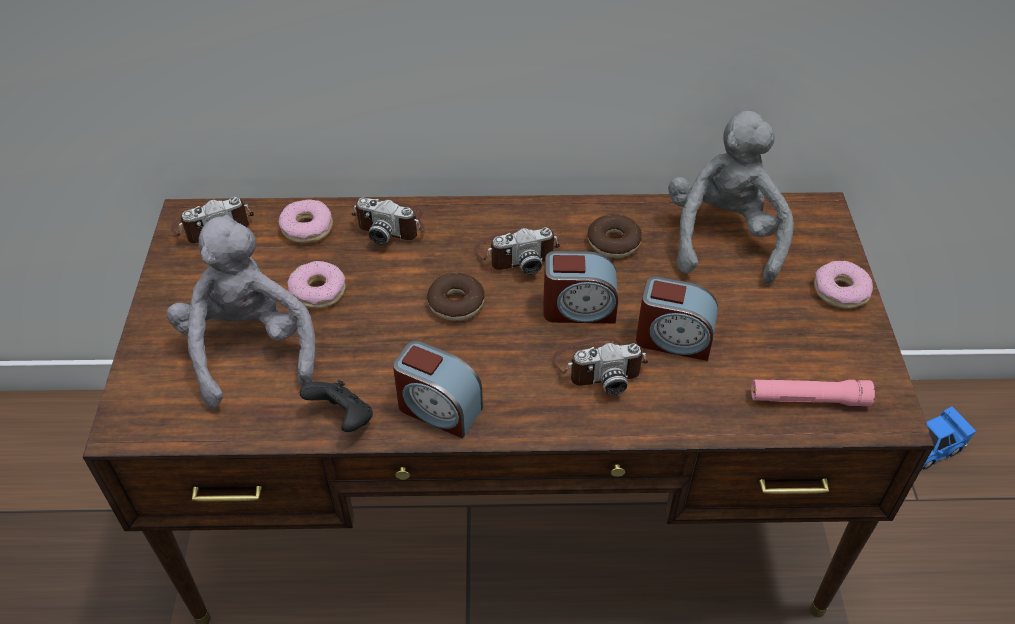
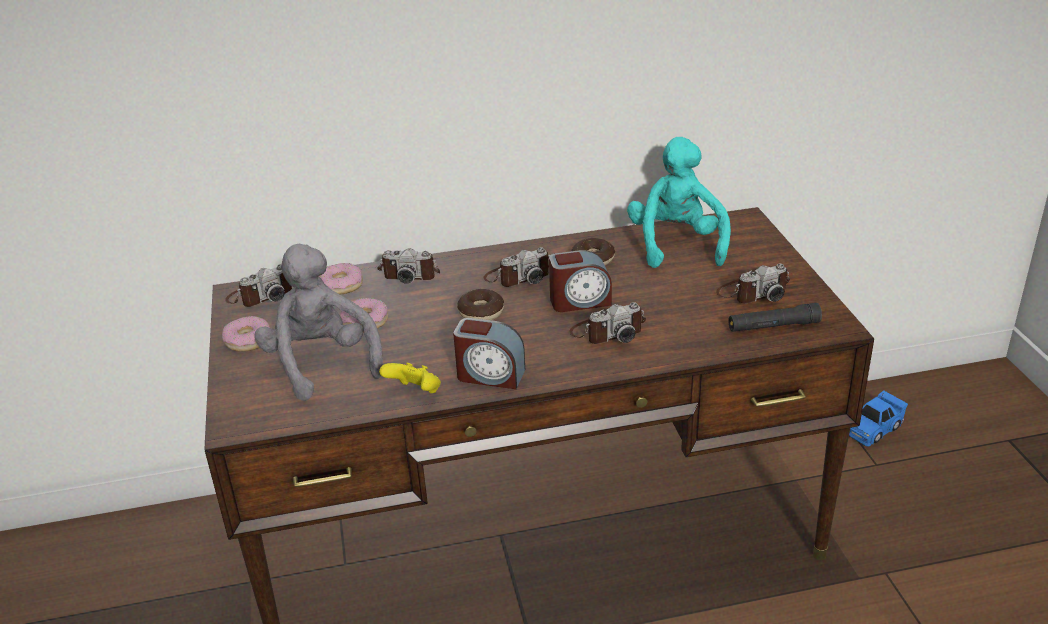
camera: 10 degrees left, 15 degrees down
(343, 418) = (415, 393): black game controller -> yellow game controller
(673, 339) = (659, 308): alarm clock -> none
(723, 237) = (676, 244): grey plush toy -> turquoise plush toy
(797, 336) = (752, 292): none -> camera
(808, 399) = (773, 326): pink flashlight -> black flashlight
(840, 291) = (776, 262): donut -> donut (248, 340)

